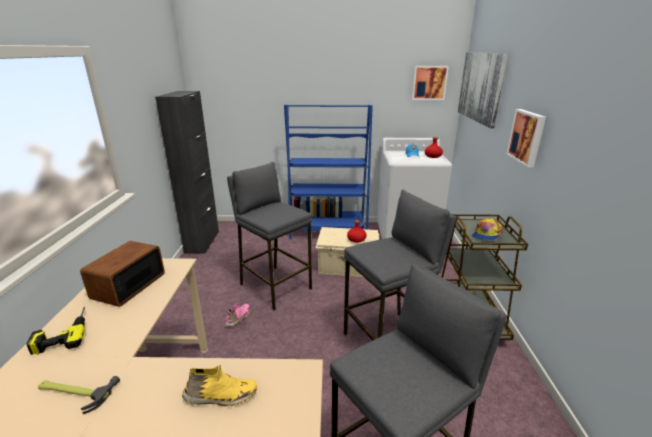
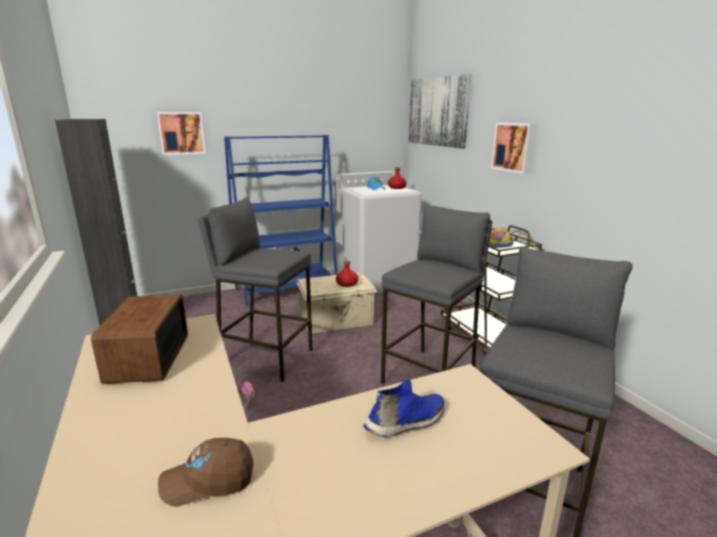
camera: 25 degrees left, 5 degrees down
(62, 333) = (102, 430): power drill -> none
(74, 392) = (208, 481): hammer -> brown cap
(221, 396) = (407, 422): yellow shoe -> blue shoe
(429, 82) = (377, 112): picture -> picture (181, 133)

